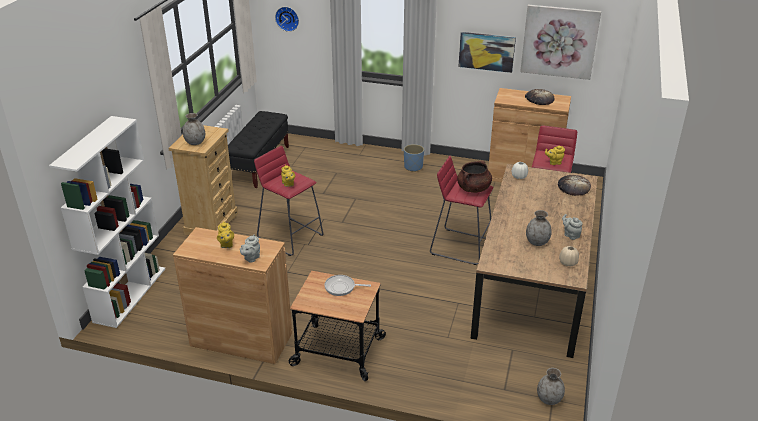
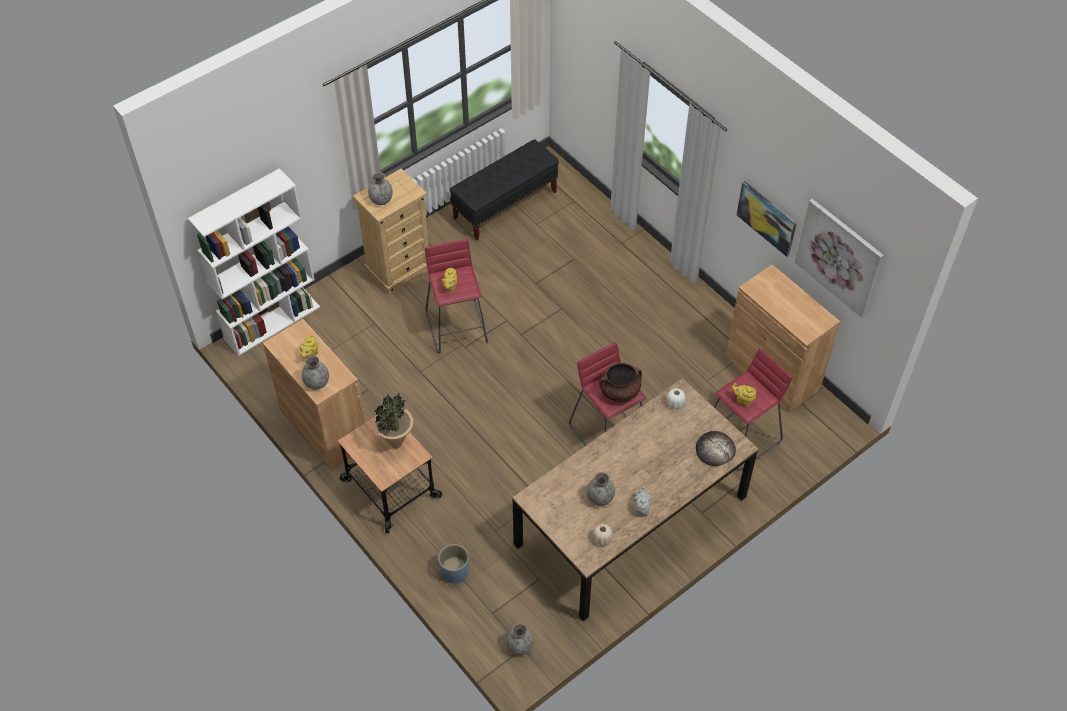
camera: 35 degrees right, 20 degrees up
(251, 258) = (317, 383): grey teapot -> grey vase
(287, 18) = (585, 56): wall clock -> none
(342, 287) = (396, 443): frying pan -> potted plant
(413, 167) = (663, 293): blue planter -> blue planter (454, 571)
(539, 99) = (795, 308): bread -> none

